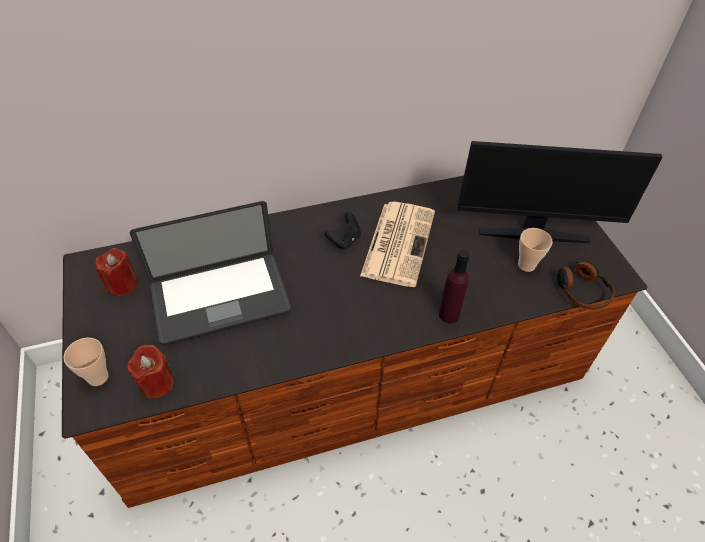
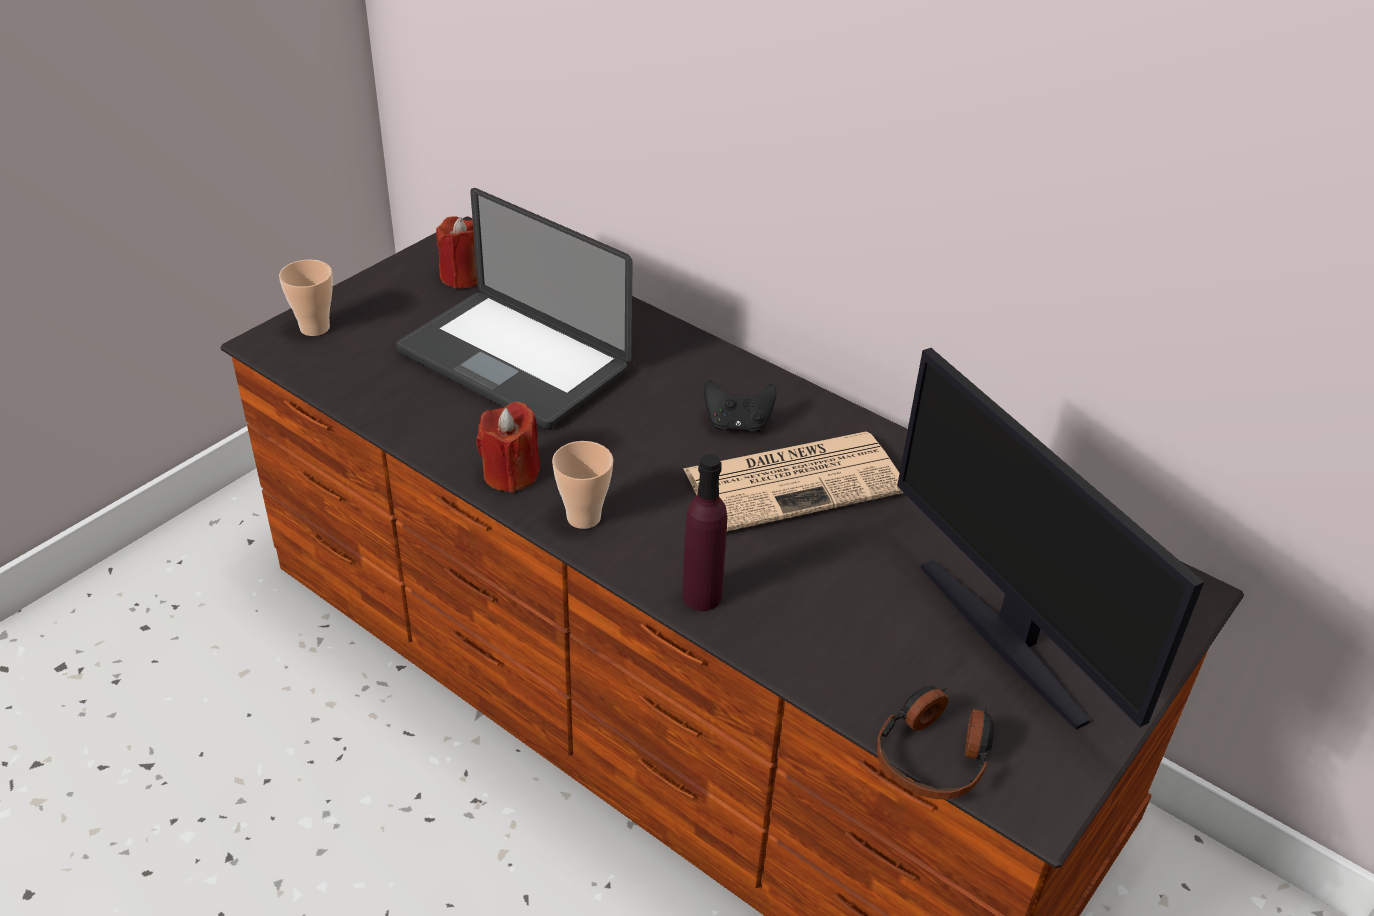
camera: 55 degrees right, 10 degrees down
(156, 383) = (341, 374): red candle -> red candle (511, 474)
(526, 265) = (915, 655): cup -> cup (583, 517)

